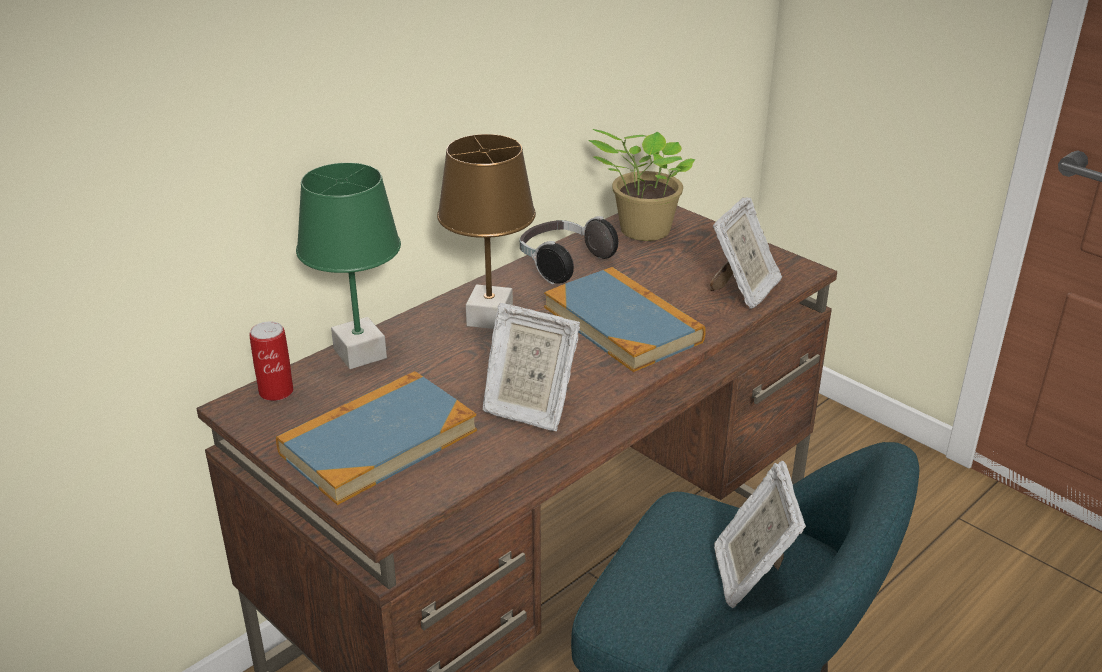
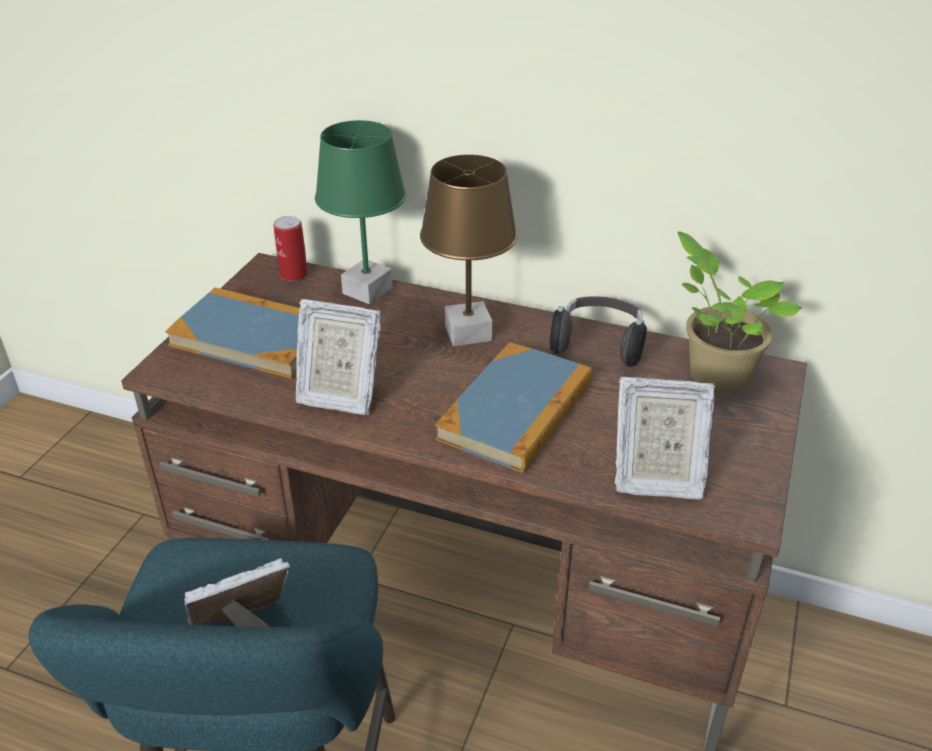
camera: 65 degrees right, 5 degrees up
(528, 408) = (338, 395): picture frame -> picture frame turned 75 degrees counterclockwise

